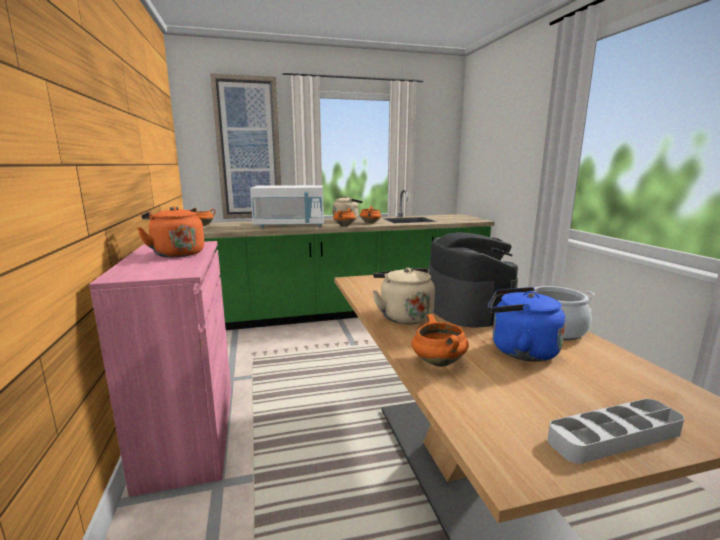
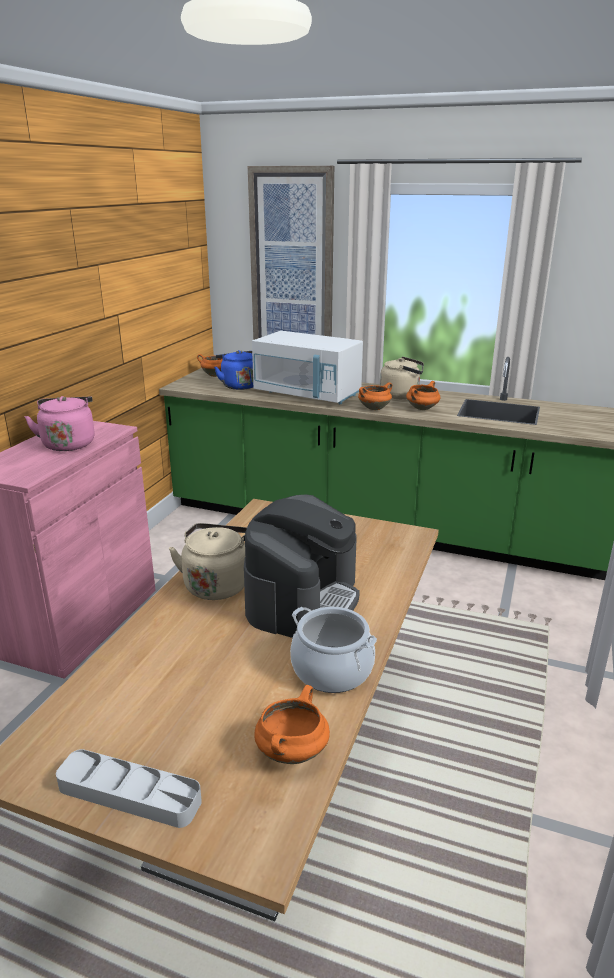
camera: 35 degrees right, 10 degrees up
(177, 253) = (69, 443): orange kettle -> pink kettle
(437, 362) = (143, 652): orange cooking pot -> orange cooking pot (292, 751)
(519, 350) = (238, 676): blue kettle -> blue kettle (238, 385)

